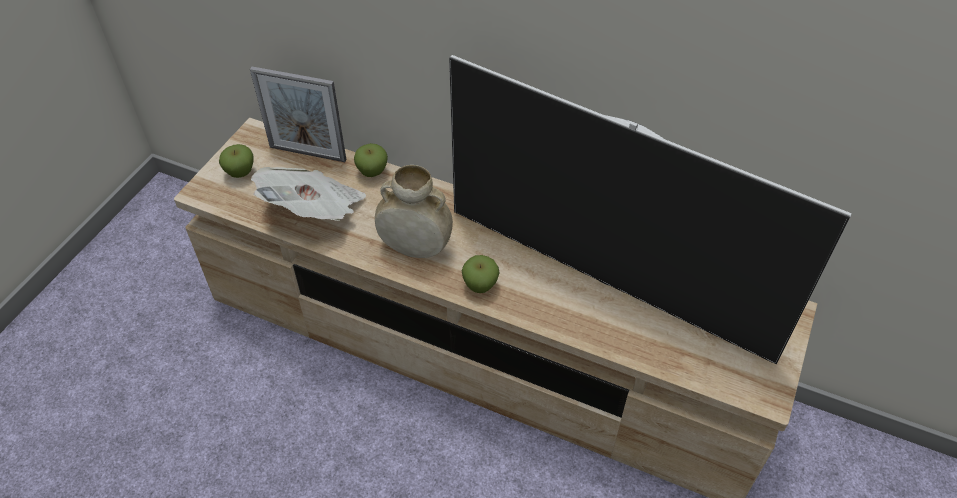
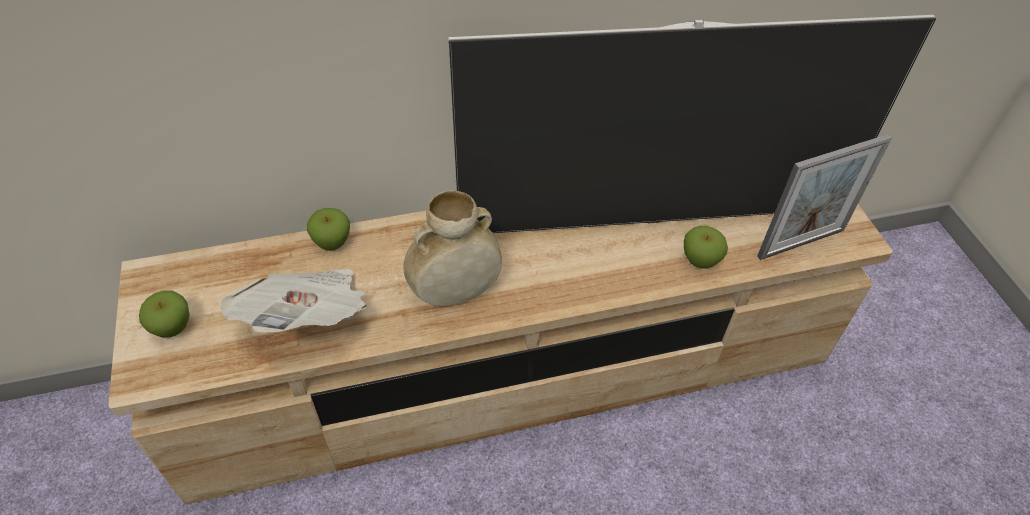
camera: 40 degrees left, 0 degrees up
(307, 153) = (237, 263): picture frame -> picture frame (801, 243)
(480, 285) = (553, 290): apple -> apple (700, 260)

